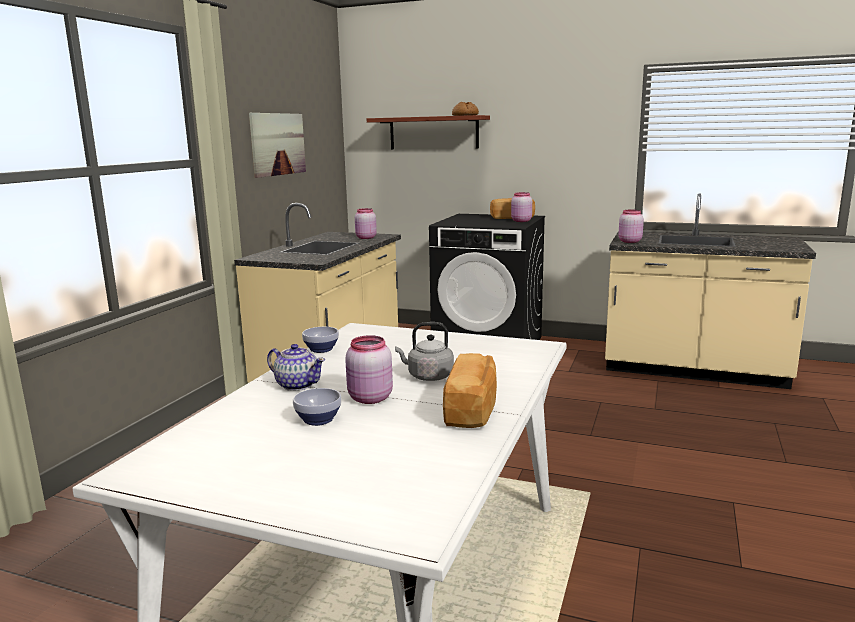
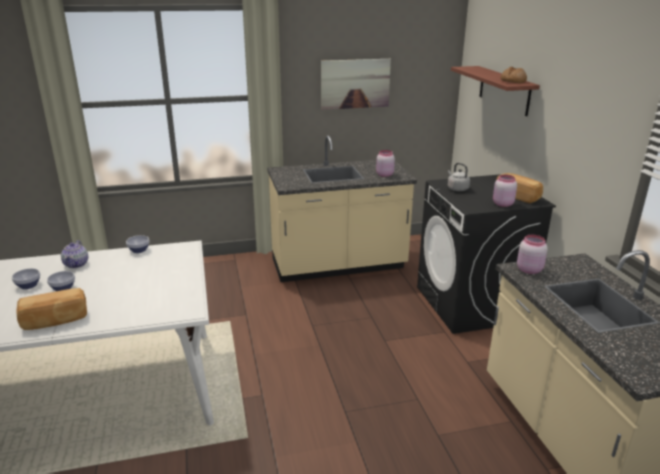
camera: 55 degrees right, 10 degrees up
(369, 398) = (62, 288): pink jar -> bowl
(428, 376) = (105, 293): grey kettle -> grey kettle (457, 189)

